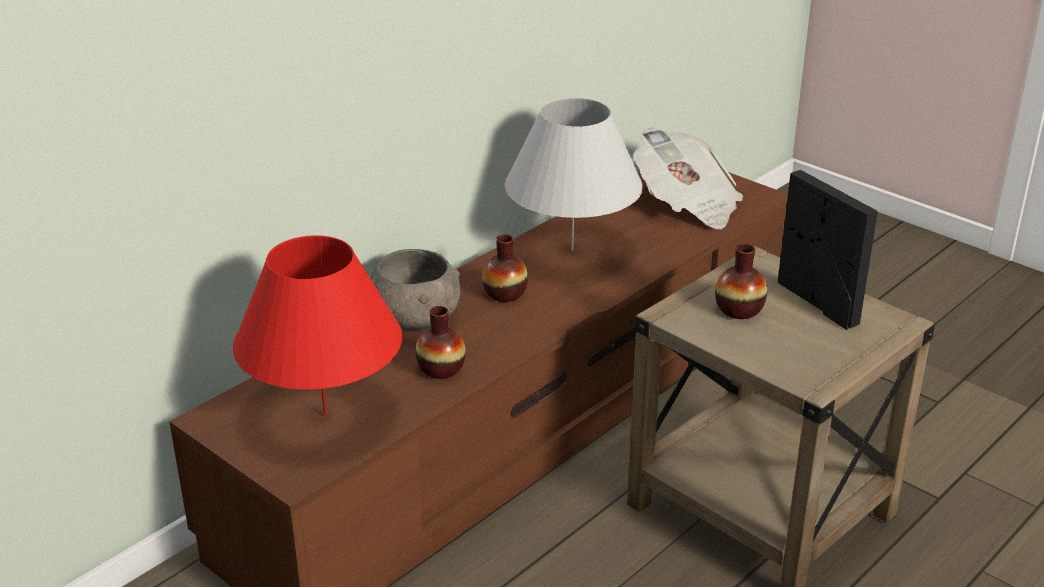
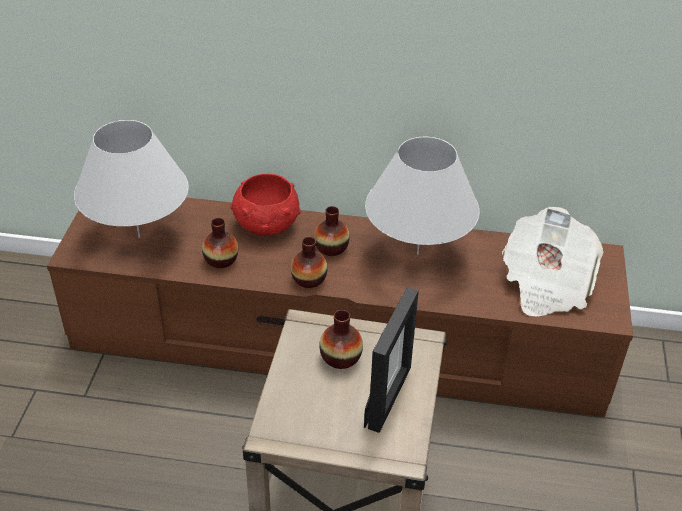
camera: 55 degrees right, 10 degrees up
(325, 413) = (139, 236): red table lamp -> white table lamp
(416, 319) = (266, 225): grey bowl -> red bowl
(539, 324) = (309, 279): none -> vase

